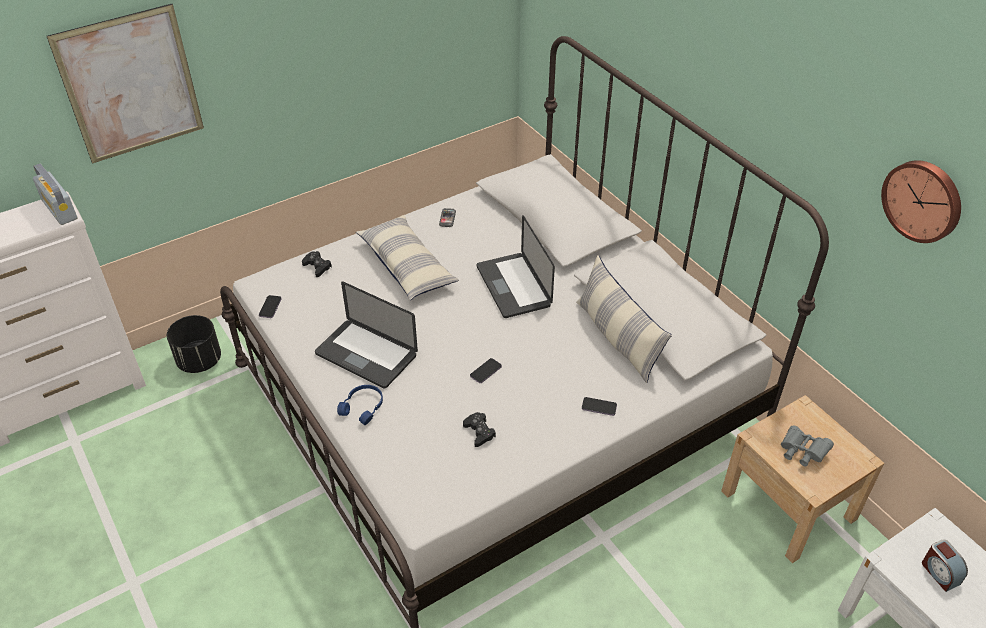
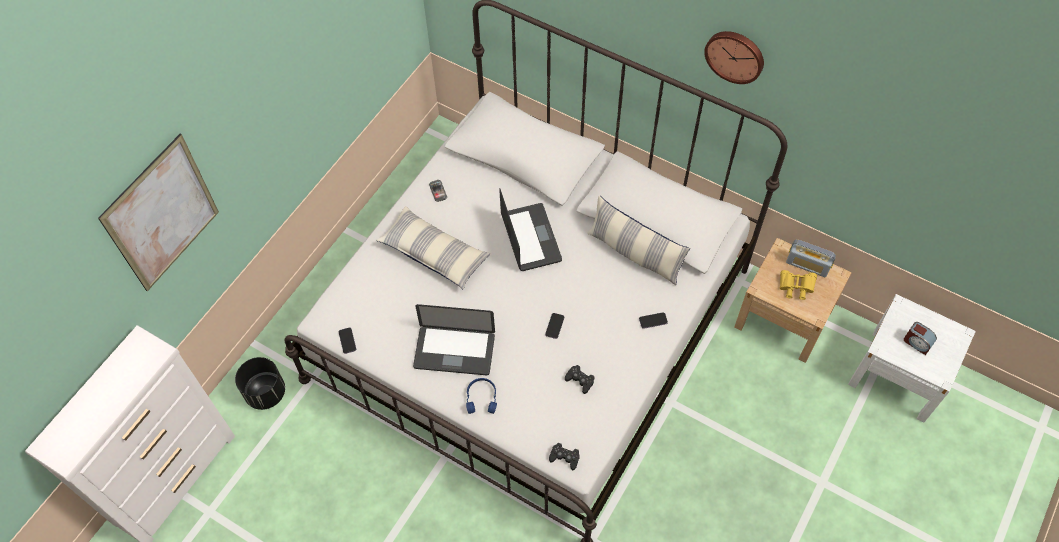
camera: 25 degrees left, 15 degrees up
(59, 209) = (147, 347): radio -> radio (807, 265)
(317, 267) = (360, 285): black game controller -> black game controller (564, 457)
(513, 286) = (531, 238): laptop -> laptop turned 150 degrees counterclockwise
(801, 452) = (795, 288): grey binoculars -> yellow binoculars
(923, 200) = (861, 111): wall clock -> wall clock (735, 55)

